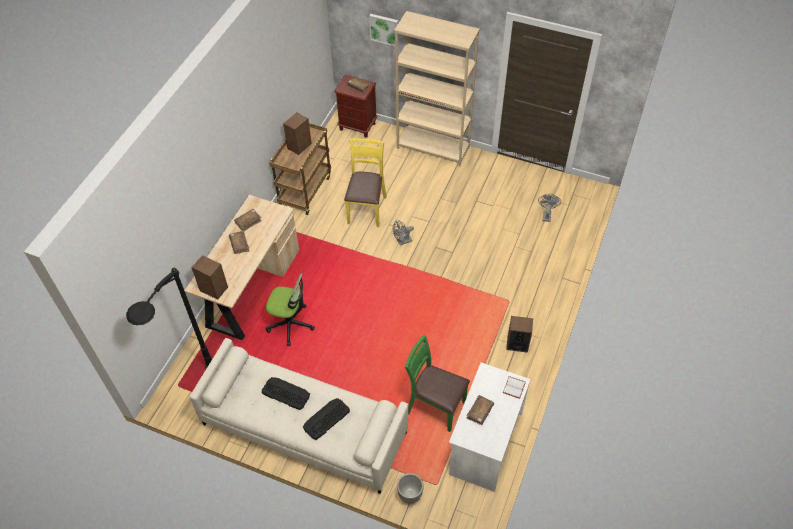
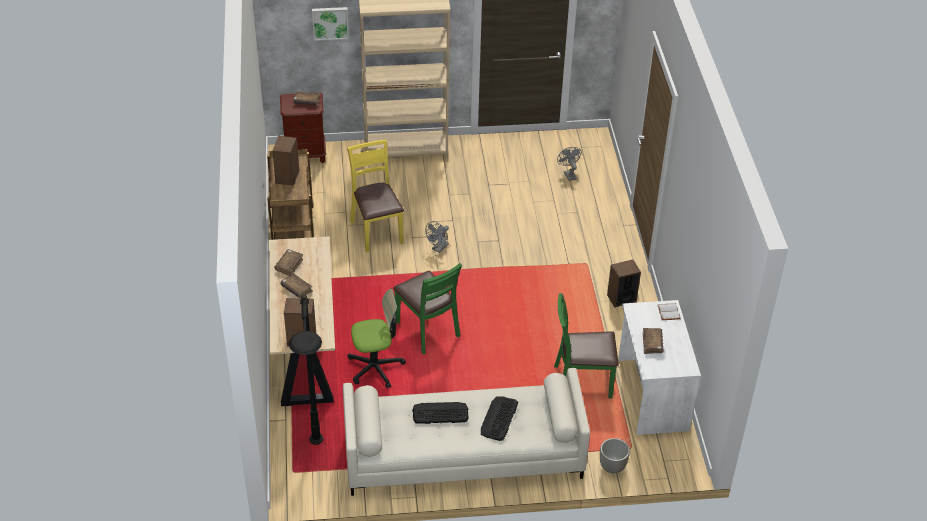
camera: 30 degrees left, 10 degrees down
(348, 308) = (427, 330): none -> green chair

